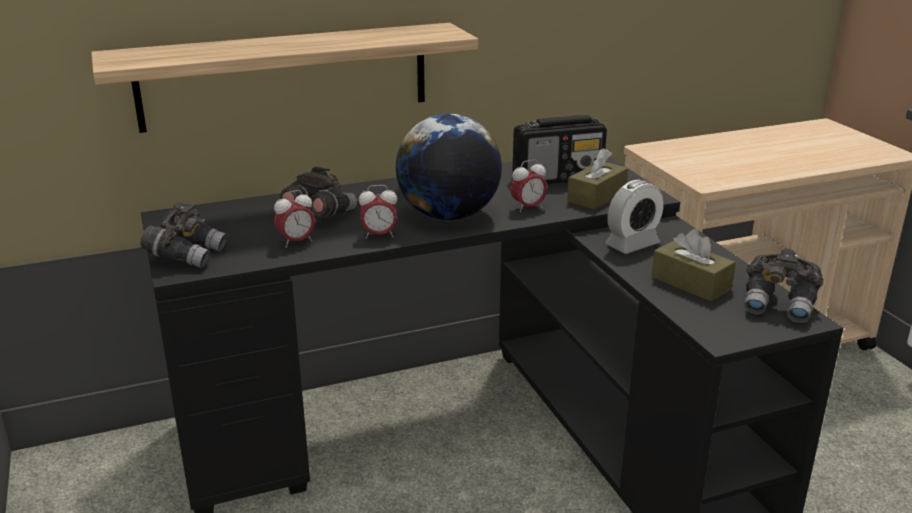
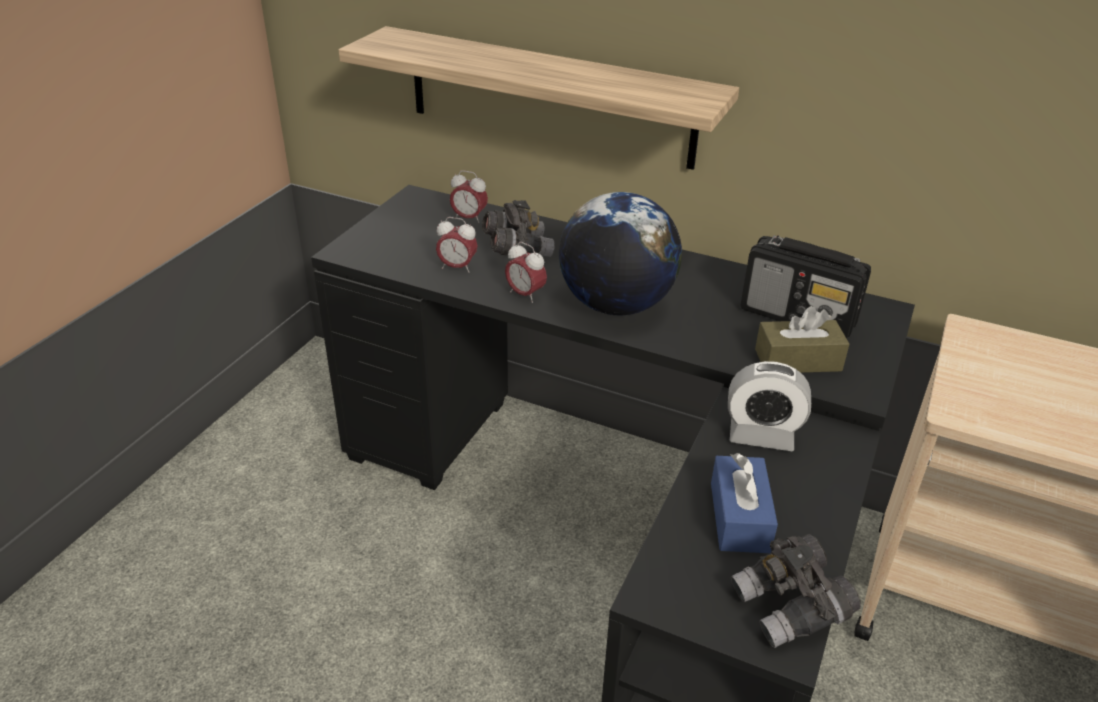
camera: 45 degrees right, 10 degrees up
(187, 255) = (371, 240): grey binoculars -> none
(528, 208) = (702, 335): alarm clock -> alarm clock (469, 218)
(691, 283) = (739, 517): brown tissue box -> blue tissue box

